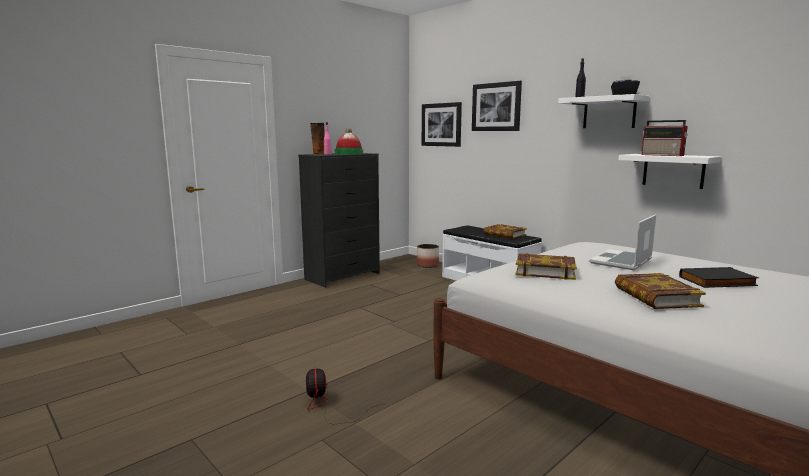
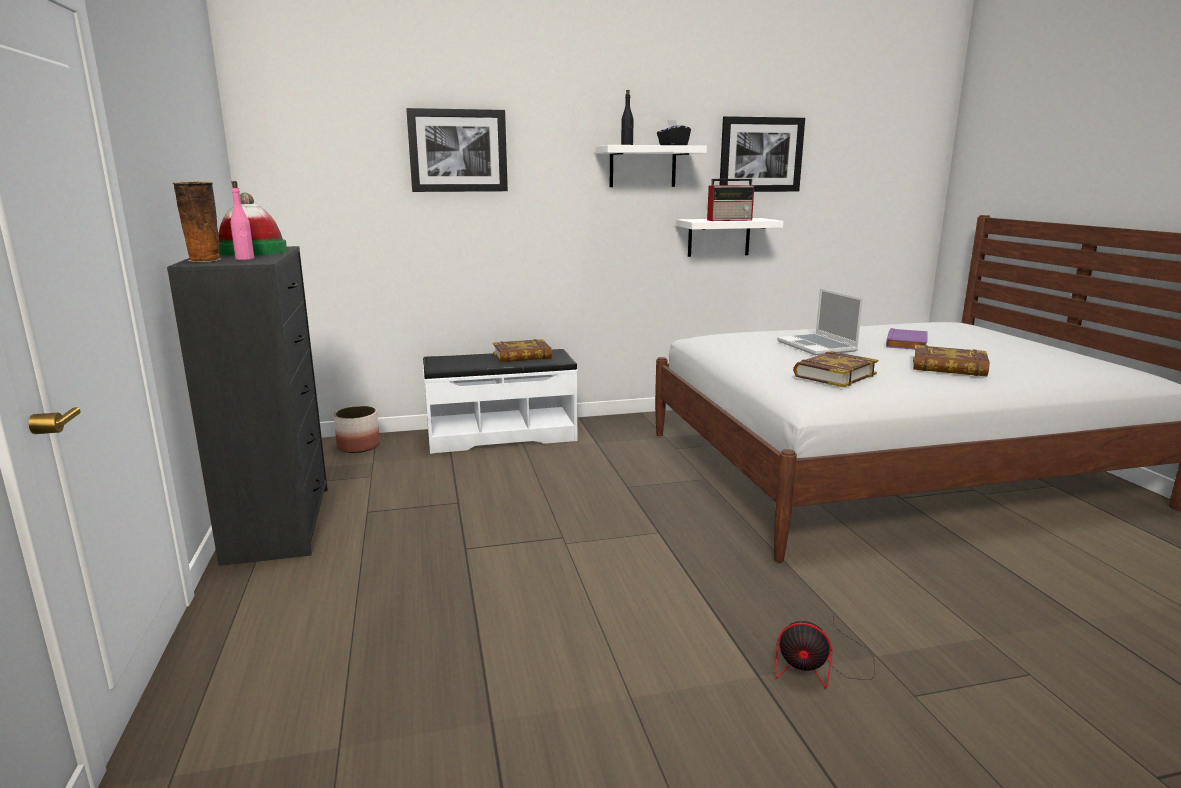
camera: 60 degrees left, 5 degrees up
(441, 124) = (331, 180): picture -> picture (761, 155)
(717, 282) = (908, 343): black book -> purple book

